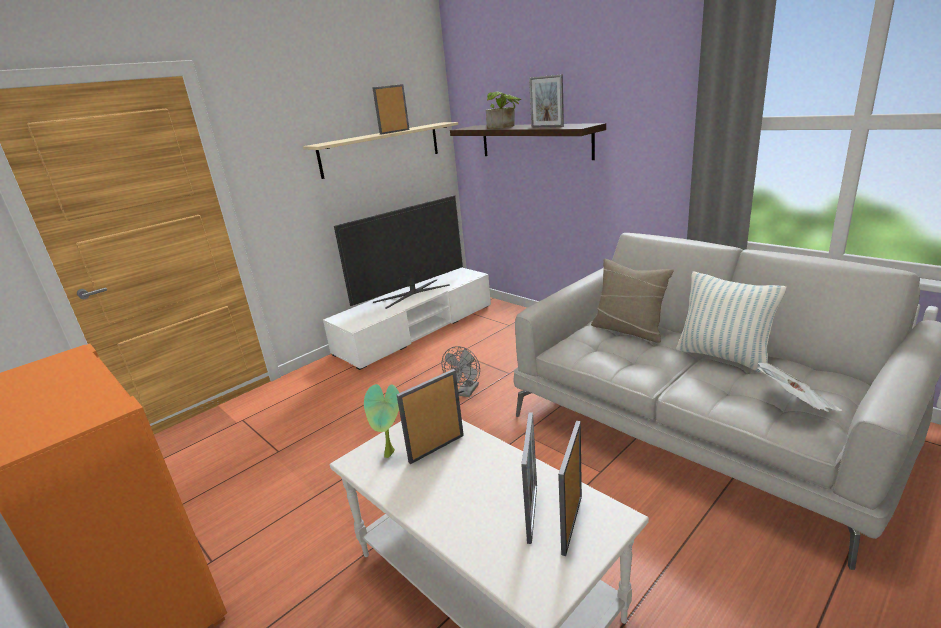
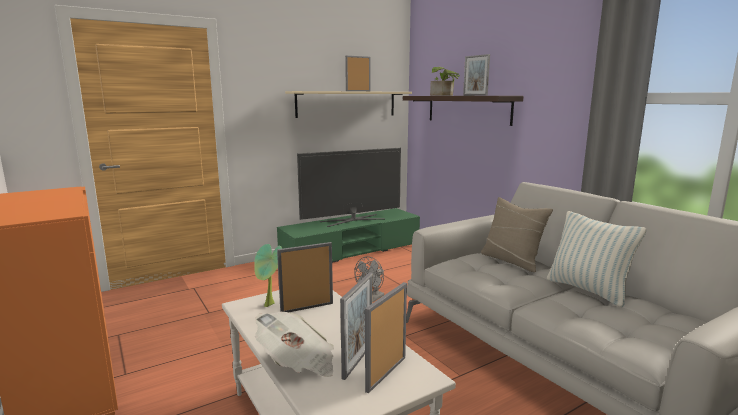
camera: 10 degrees right, 10 degrees down
(416, 329) = (351, 250): white tv stand -> green tv stand
(795, 405) = (637, 332): newspaper -> newspaper (298, 363)

